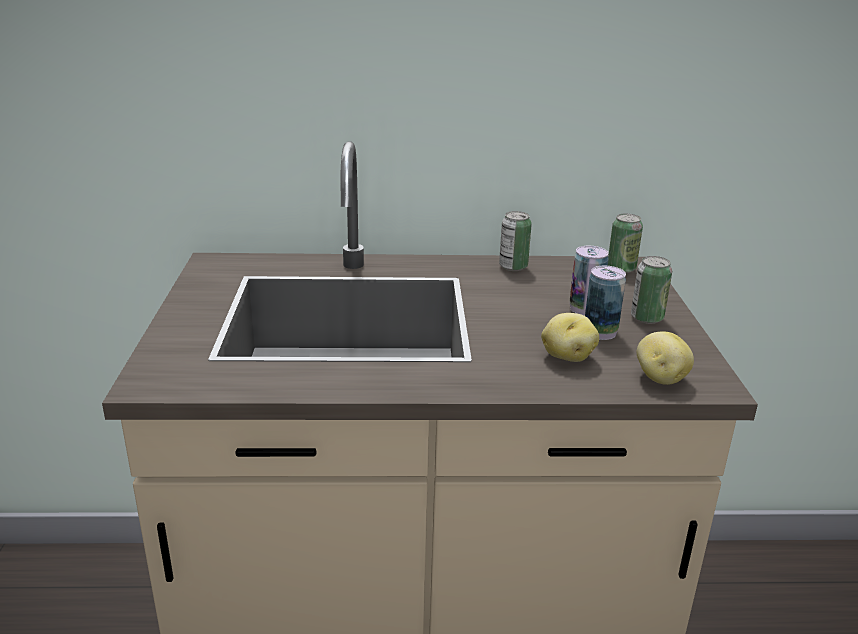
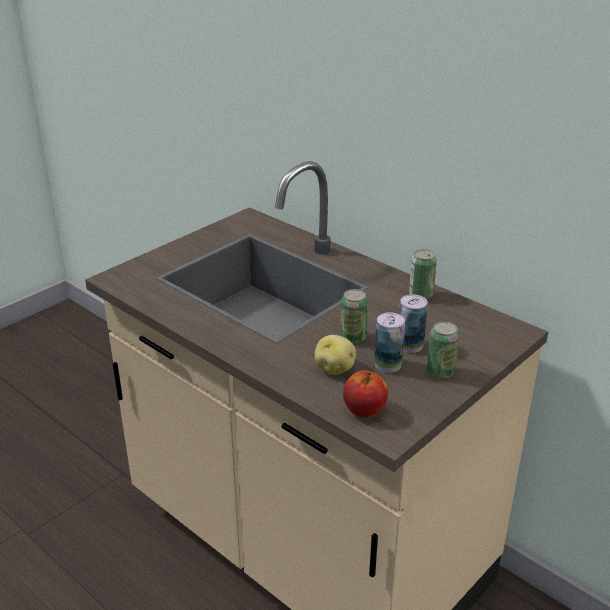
camera: 45 degrees right, 5 degrees up
(621, 269) = (499, 330): can -> can (353, 337)
(659, 378) = (364, 411): potato -> apple

